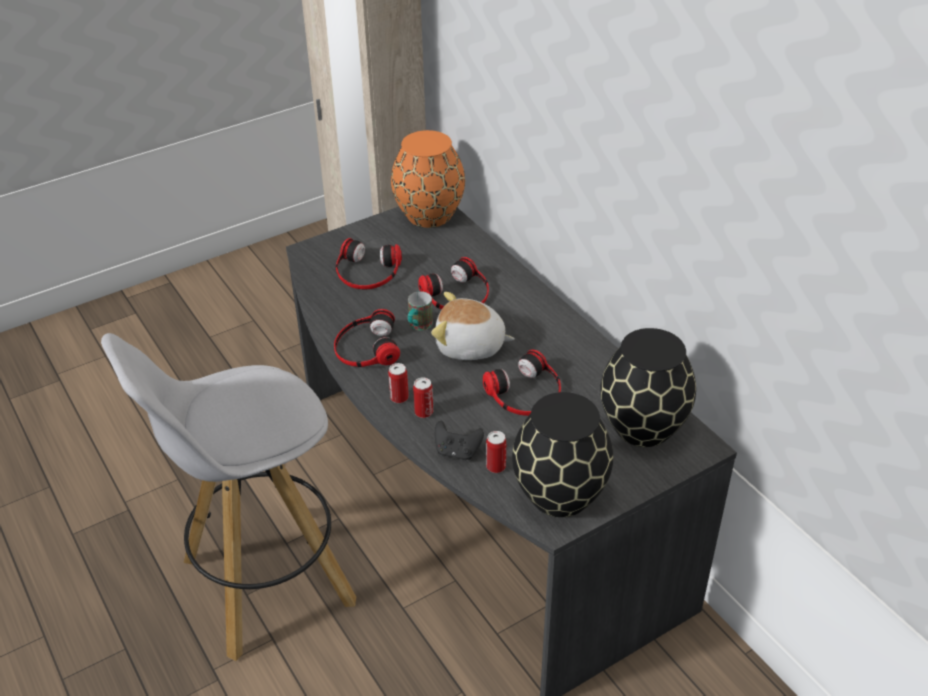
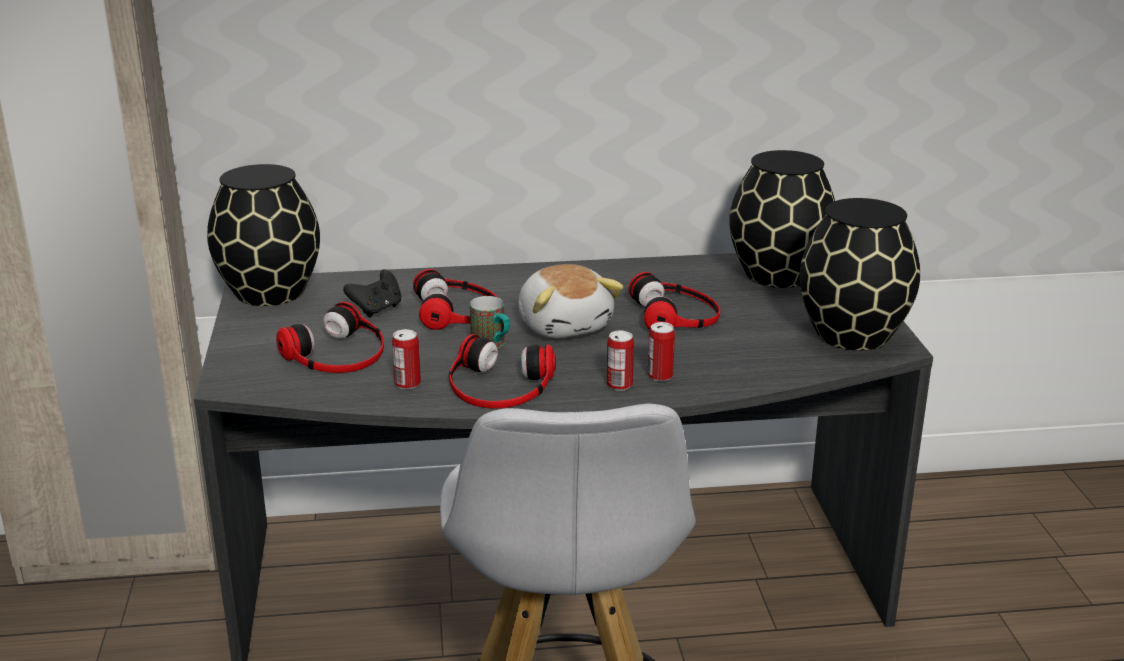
camera: 65 degrees left, 15 degrees down
(430, 215) = (271, 291): orange vase -> black vase
(457, 452) = (746, 371): black game controller -> black game controller (377, 309)
(470, 346) = (565, 325): plush toy -> plush toy turned 60 degrees counterclockwise
(496, 466) = (786, 356): can -> can (407, 384)

